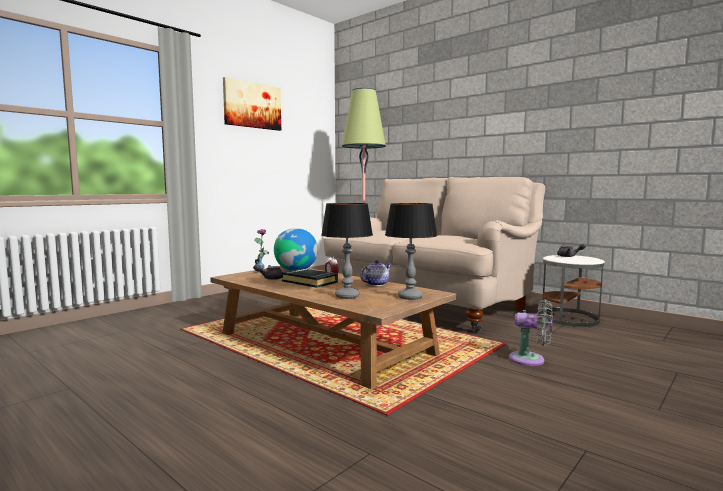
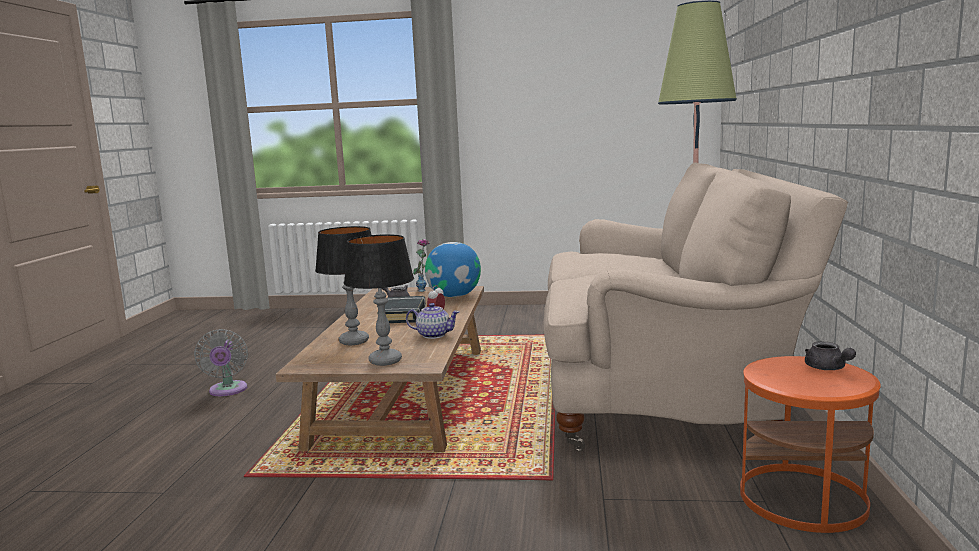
camera: 55 degrees right, 5 degrees up
(252, 105) = (552, 55): picture -> none
(530, 360) = (505, 511): grey fan -> grey fan (227, 391)
(570, 318) = (803, 499): white side table -> orange side table

